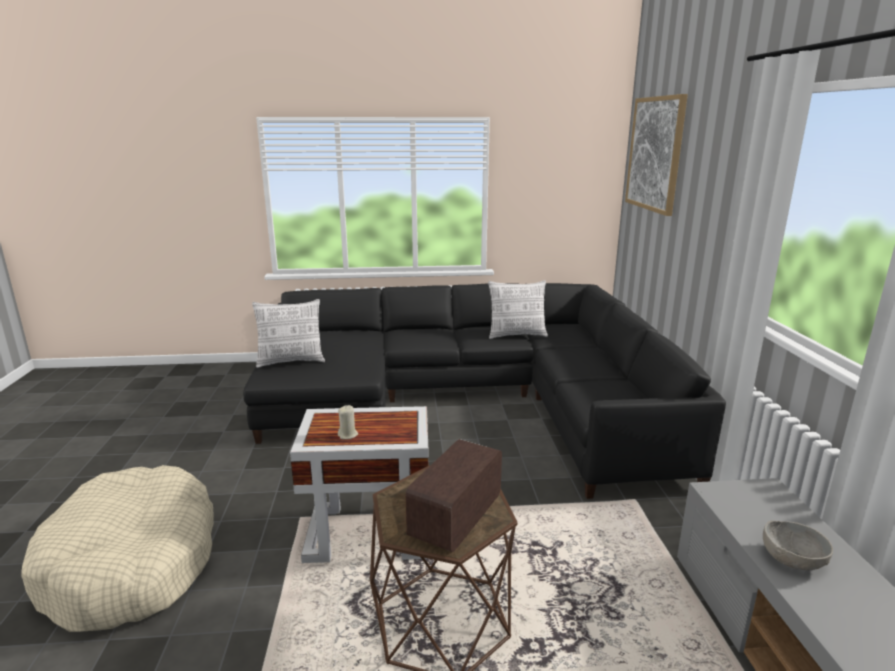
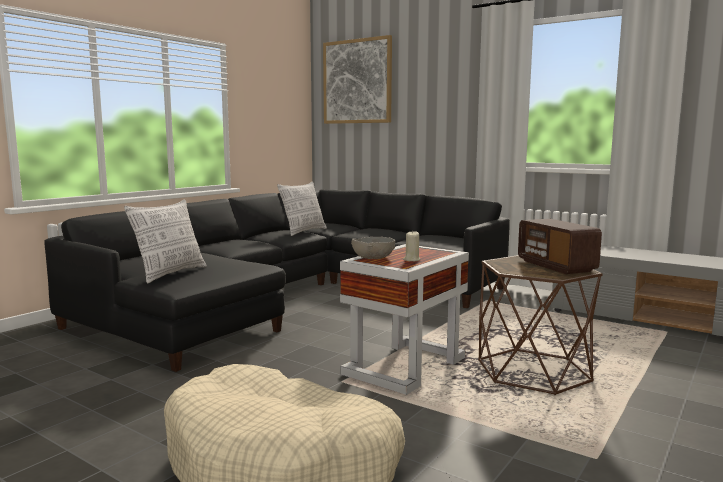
camera: 50 degrees left, 10 degrees down
(792, 559) = (637, 255): grey bowl -> grey bowl (373, 257)

